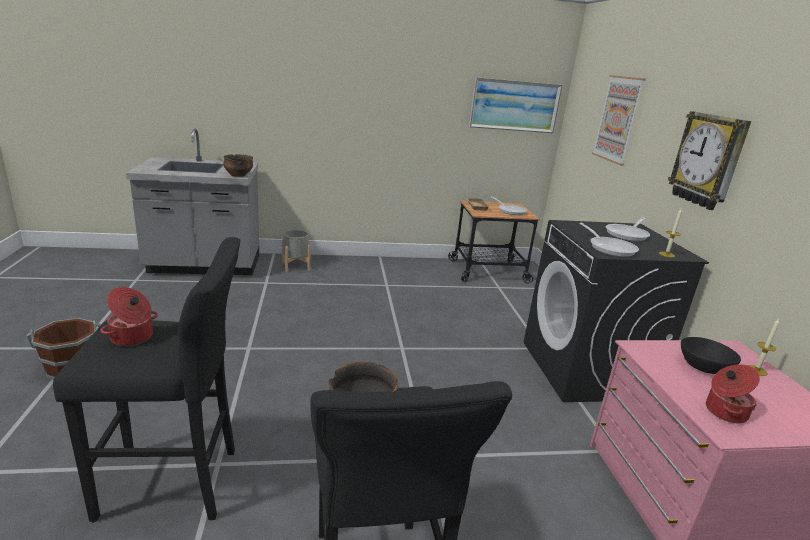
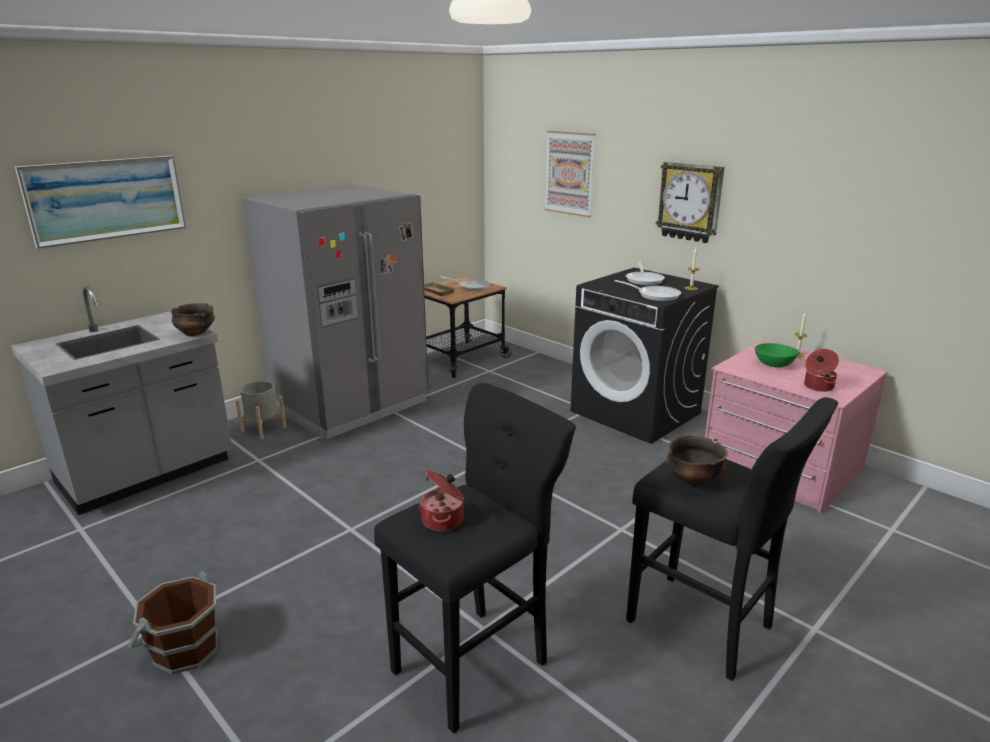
camera: 35 degrees left, 0 degrees up
(367, 272) = (351, 404): none -> grey fridge
(514, 105) = (441, 172): picture -> picture (106, 199)
(703, 366) = (773, 364): black bowl -> green bowl

